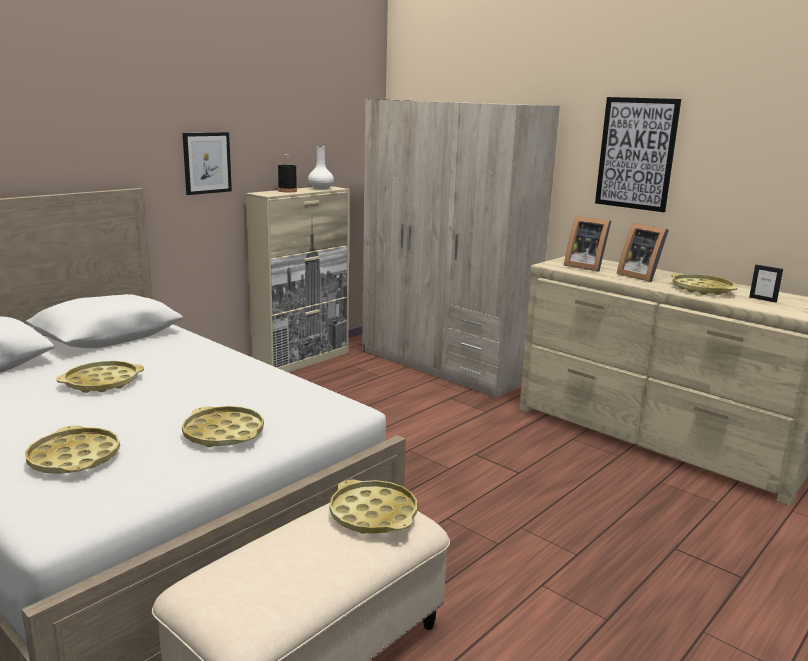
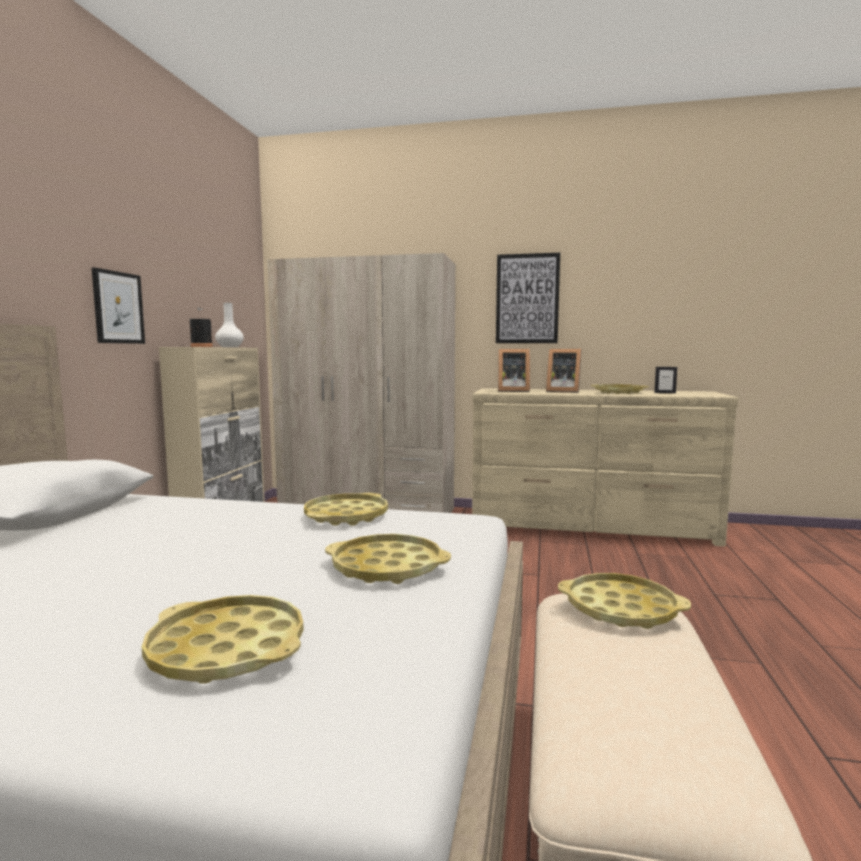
camera: 30 degrees left, 10 degrees down
(102, 382) = (117, 558): yellow tray -> yellow tray (346, 516)

